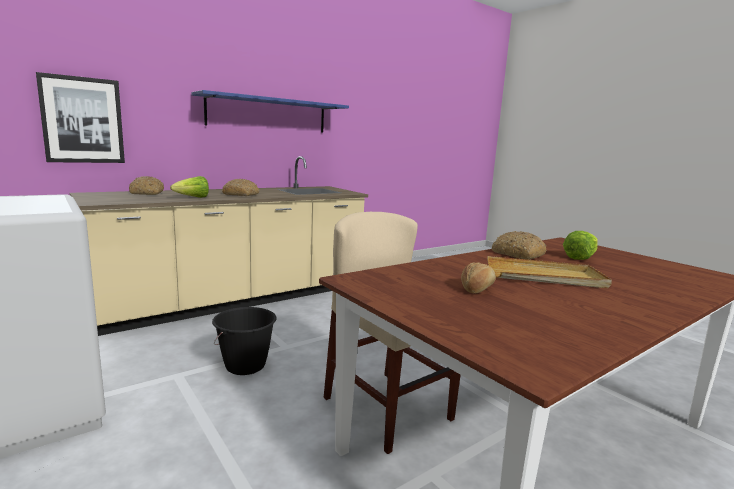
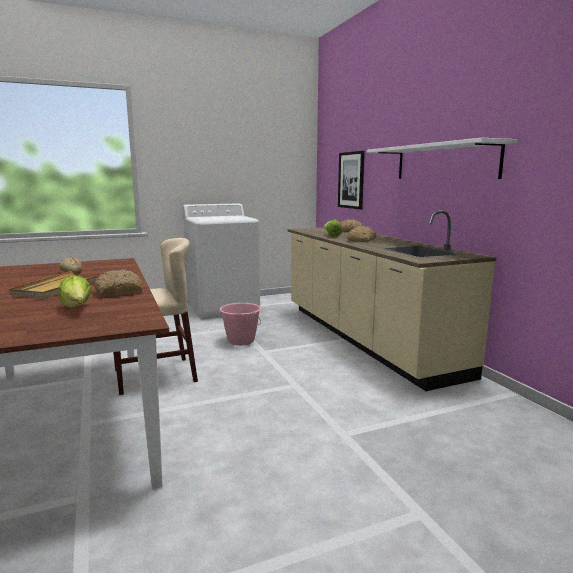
camera: 105 degrees right, 0 degrees up
(245, 366) = (241, 341): black bucket -> pink bucket
(268, 114) = (444, 162): blue shelf -> white shelf

